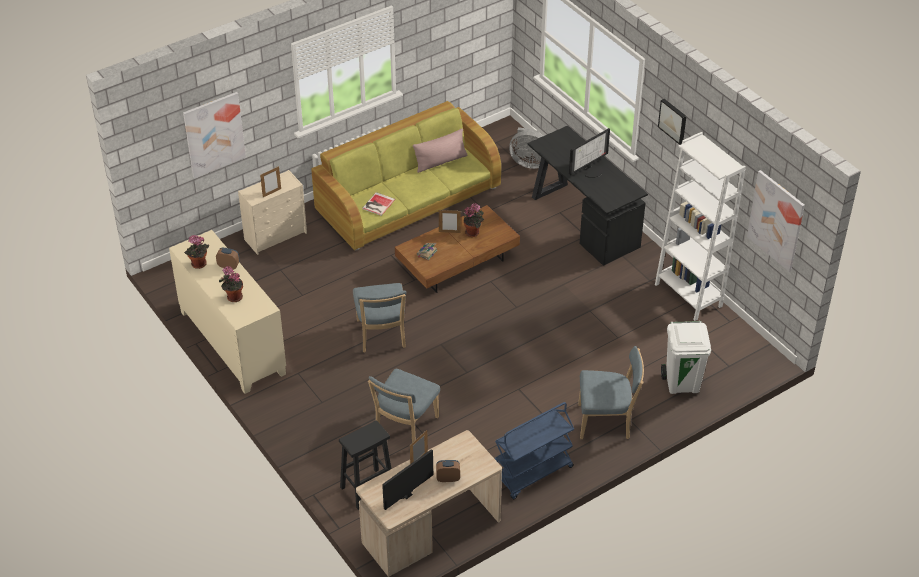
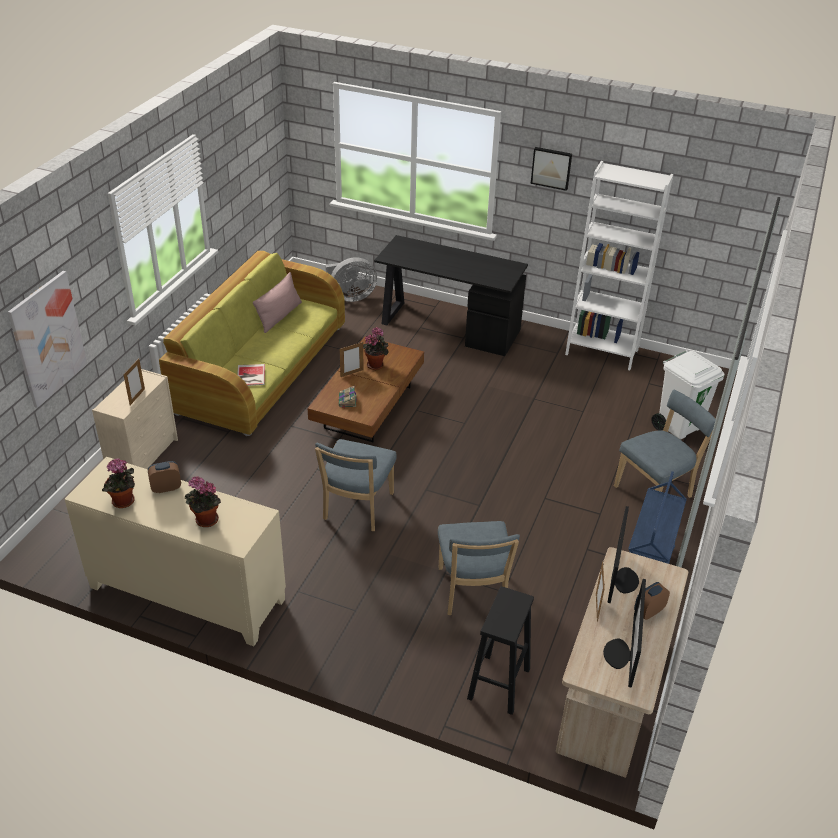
camera: 35 degrees left, 5 degrees down
(381, 336) = (356, 509): blue chair -> blue chair turned 60 degrees clockwise
(592, 170) = (459, 262): monitor -> monitor (621, 579)
(776, 220) = (717, 220): picture -> none

